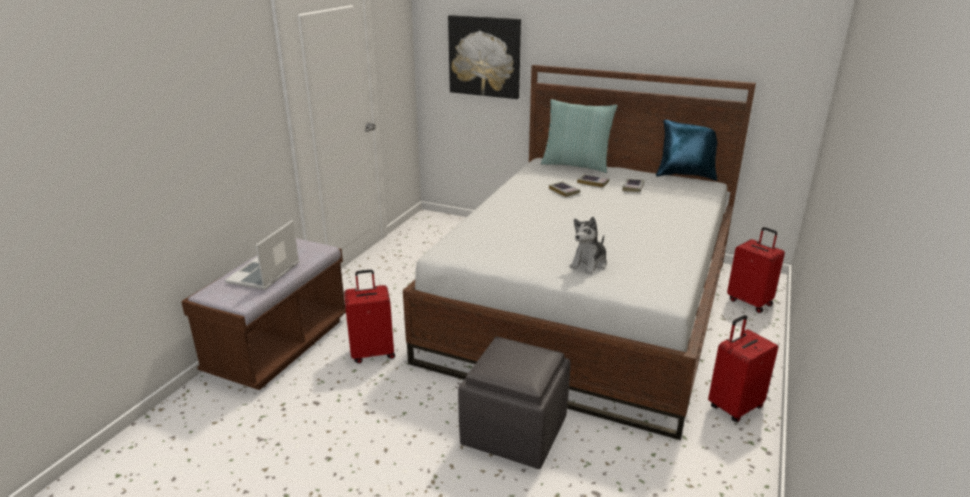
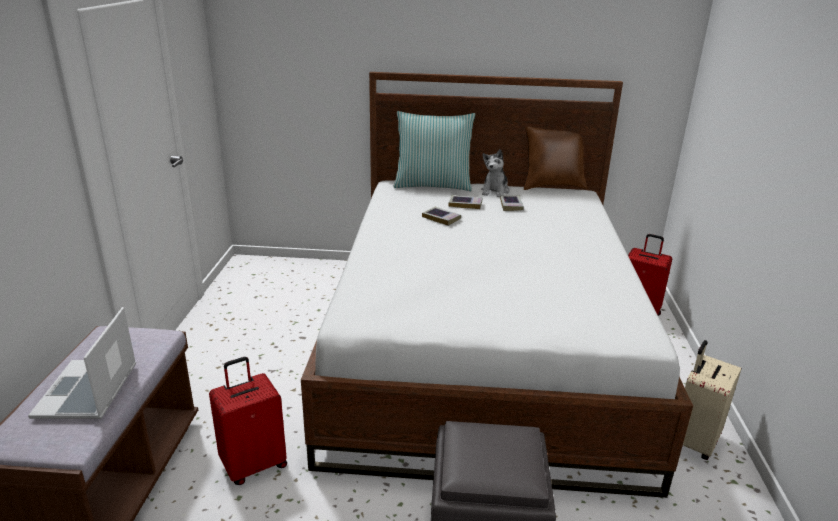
camera: 20 degrees left, 0 degrees up
(485, 56) = (306, 64): picture -> none
(589, 264) = (532, 308): plush toy -> plush toy (495, 191)
(686, 175) = (552, 186): blue pillow -> brown pillow
(734, 407) = (693, 441): red suitcase -> beige suitcase

